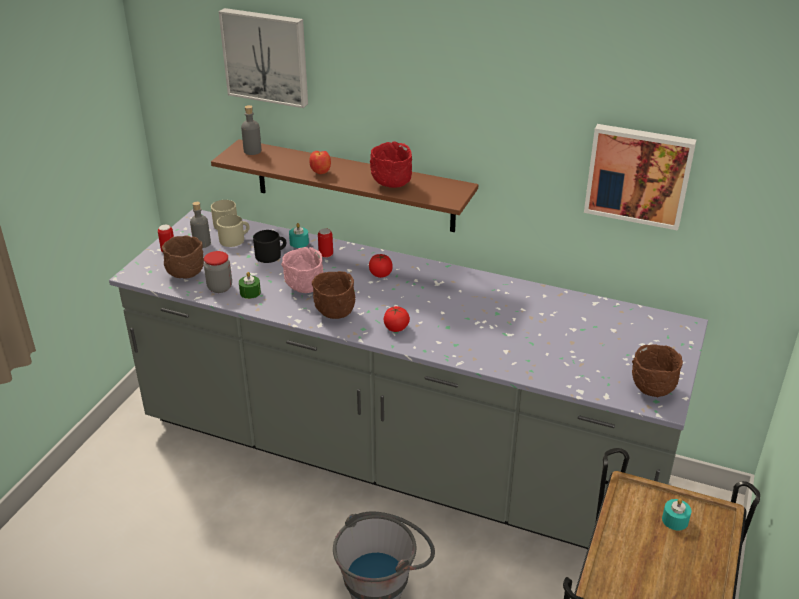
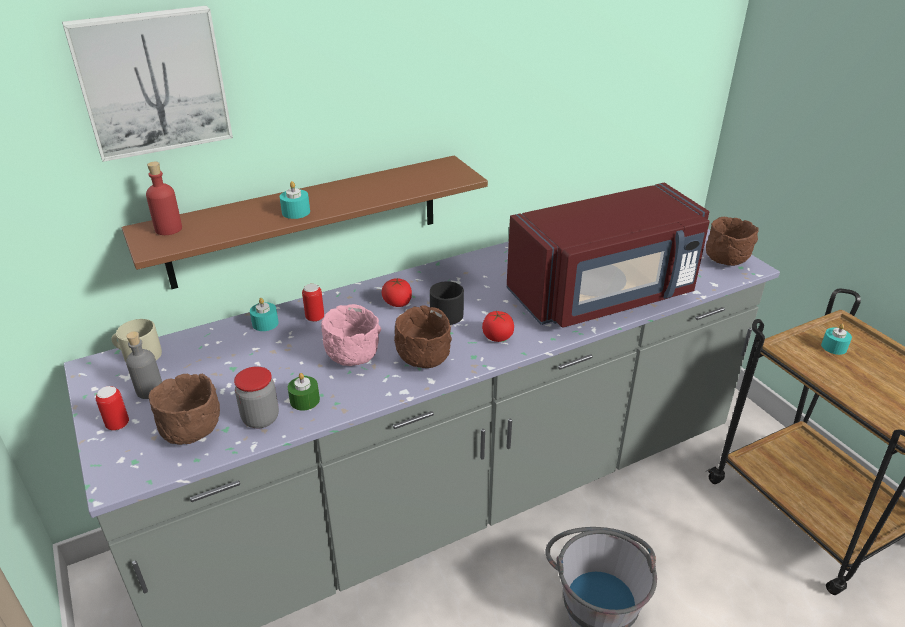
camera: 50 degrees left, 0 degrees up
(235, 239) = (184, 362): beige mug -> none
(252, 151) = (168, 229): grey bottle -> red bottle
(271, 255) = (257, 352): black mug -> black mug (448, 312)
(321, 173) = (296, 212): apple -> turquoise candle
(391, 184) = (386, 188): red bowl -> none
(510, 350) = (604, 295): none -> red microwave
(638, 175) = (602, 82): picture -> none

